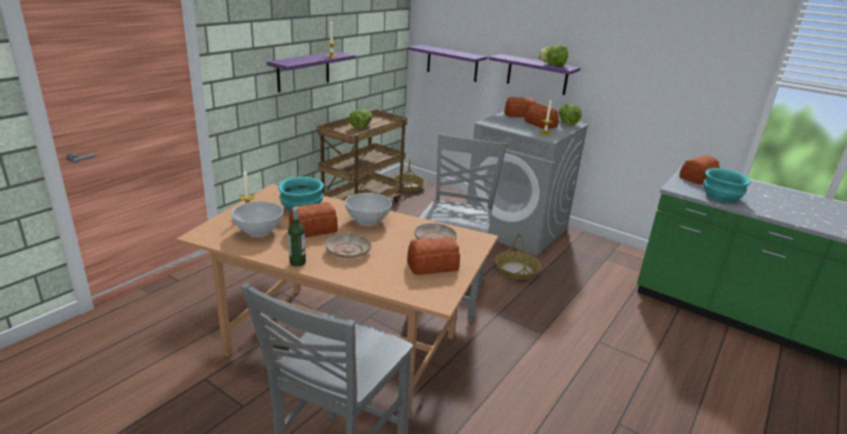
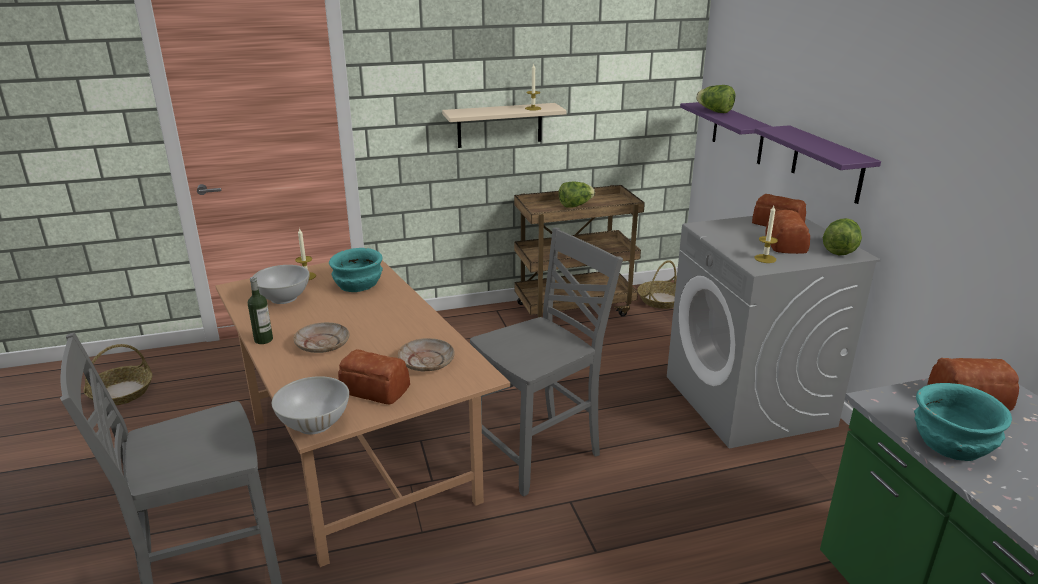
camera: 40 degrees right, 0 degrees up
(303, 71) = (499, 125): purple shelf -> beige shelf
(314, 230) = (331, 312): bread -> none
(367, 221) = (395, 317): white bowl -> white bowl (314, 424)
(516, 270) = (671, 456): basket -> basket (121, 392)
(552, 65) = (833, 151): lettuce -> lettuce (714, 111)

